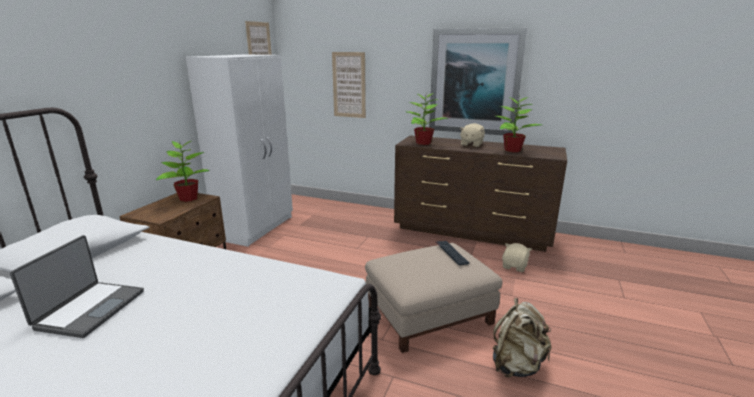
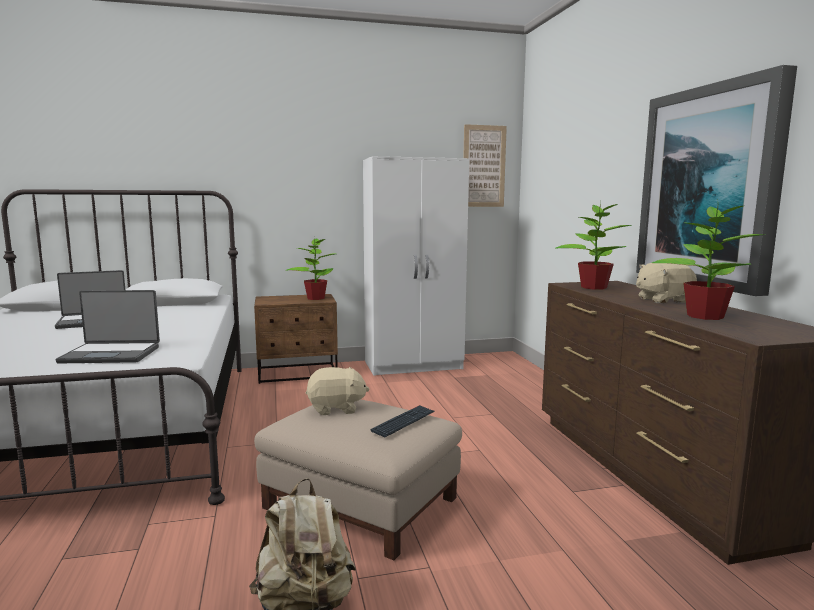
camera: 55 degrees right, 10 degrees down
(275, 311) = (112, 354): none -> laptop
(349, 85) = (569, 201): picture -> none
(514, 266) = (602, 541): beige plush toy -> beige plush toy (336, 408)

